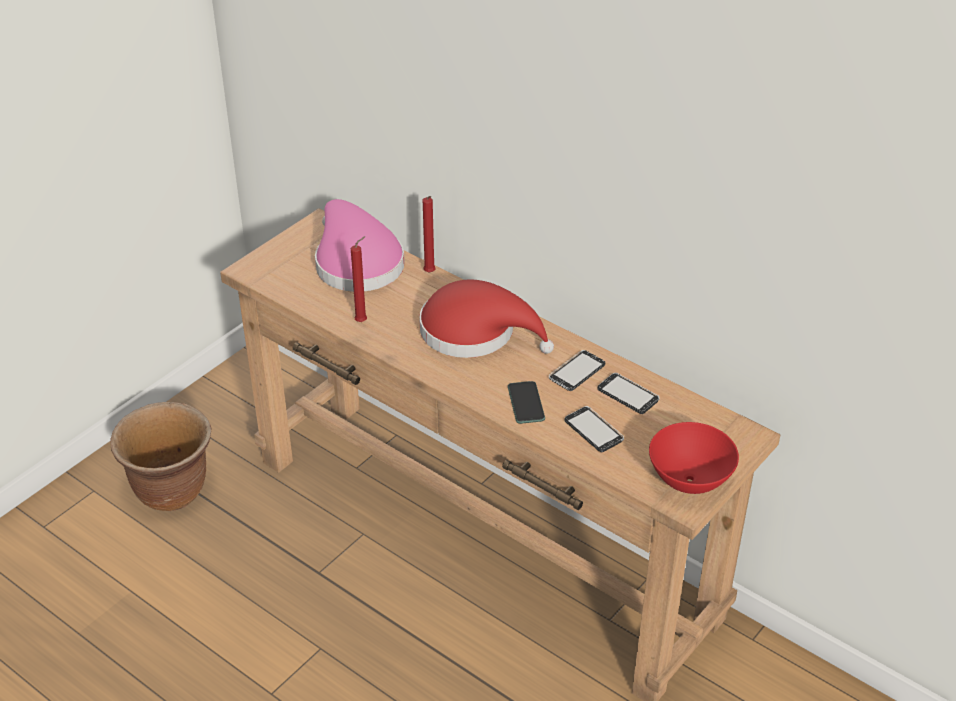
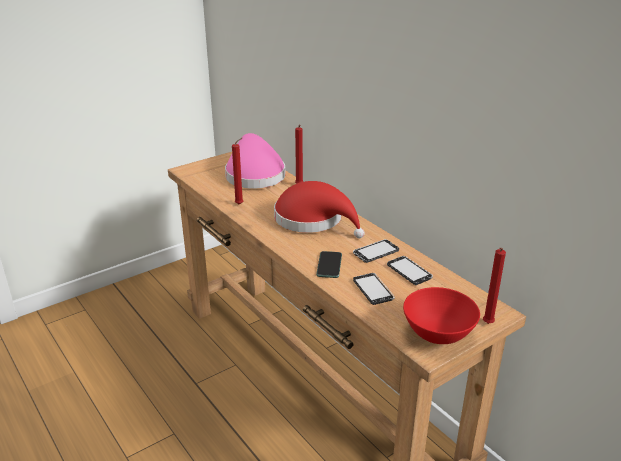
camera: 15 degrees right, 10 degrees down
(171, 491) = (129, 318): brown planter -> none
(740, 454) = (487, 324): none -> red candle

